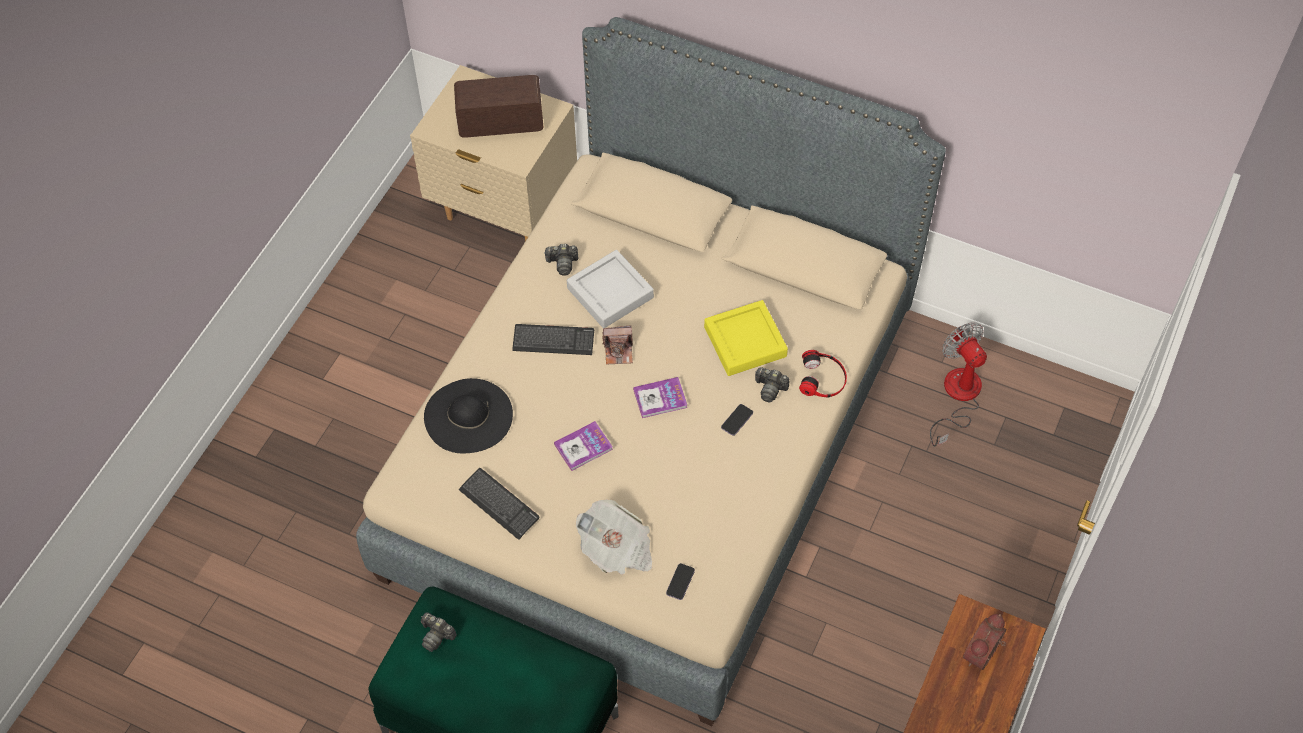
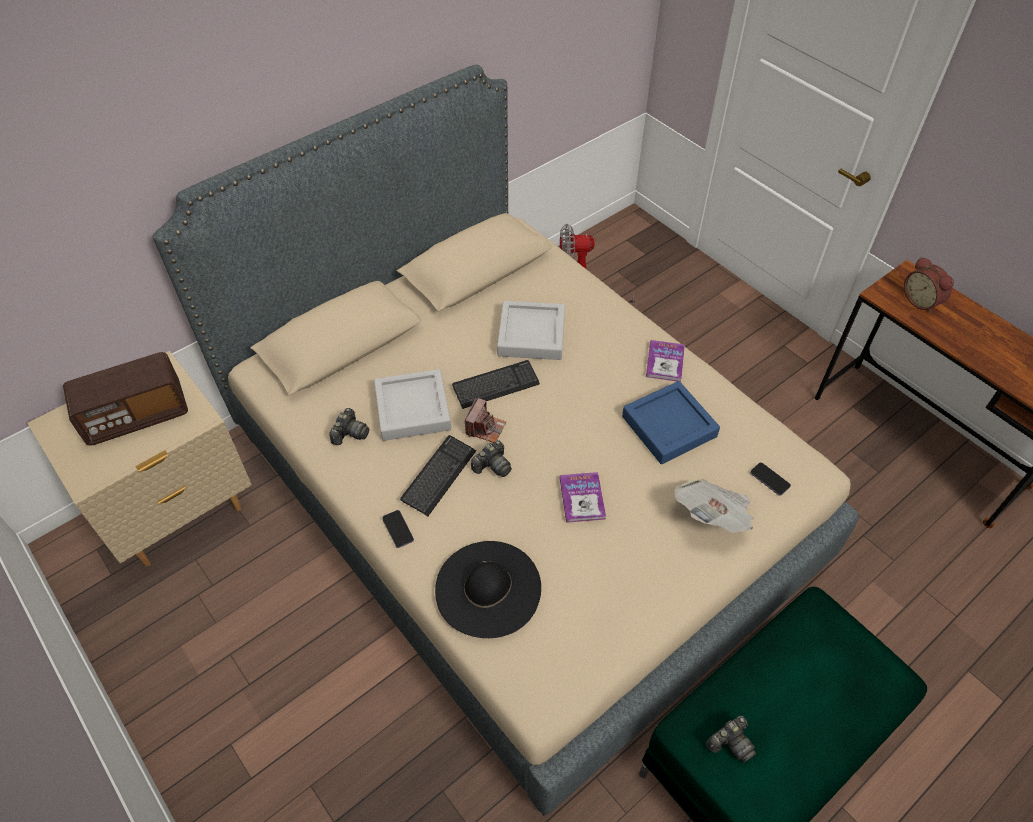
camera: 65 degrees left, 5 degrees down
(499, 504) = (616, 601): keyboard -> keyboard (495, 385)
(500, 123) = (136, 416): radio -> radio turned 135 degrees counterclockwise
(660, 398) = (558, 417): book -> book (665, 362)
(697, 486) = (669, 426): none -> blue tray
(737, 420) = (612, 372): phone -> phone (398, 529)
(745, 342) = (531, 335): yellow tray -> grey tray
(770, 389) = (591, 337): camera -> camera (492, 466)
(823, 378) = (599, 301): headphones -> none

